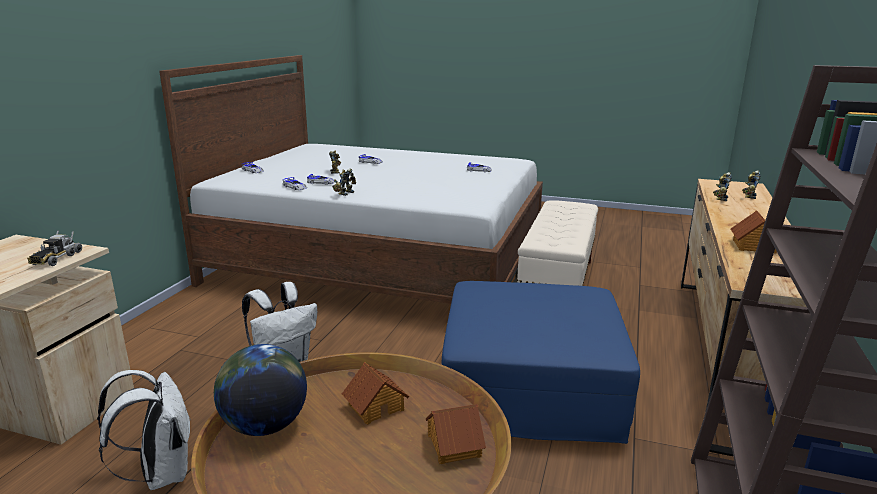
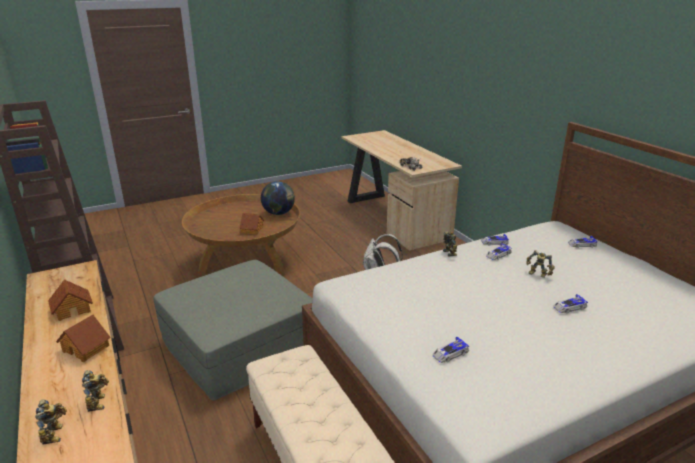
camera: 135 degrees right, 5 degrees up
(161, 473) = (338, 243): white backpack -> none
(453, 445) = (210, 232): toy house -> toy house (86, 348)
(529, 387) = (240, 344): blue ottoman -> grey ottoman

